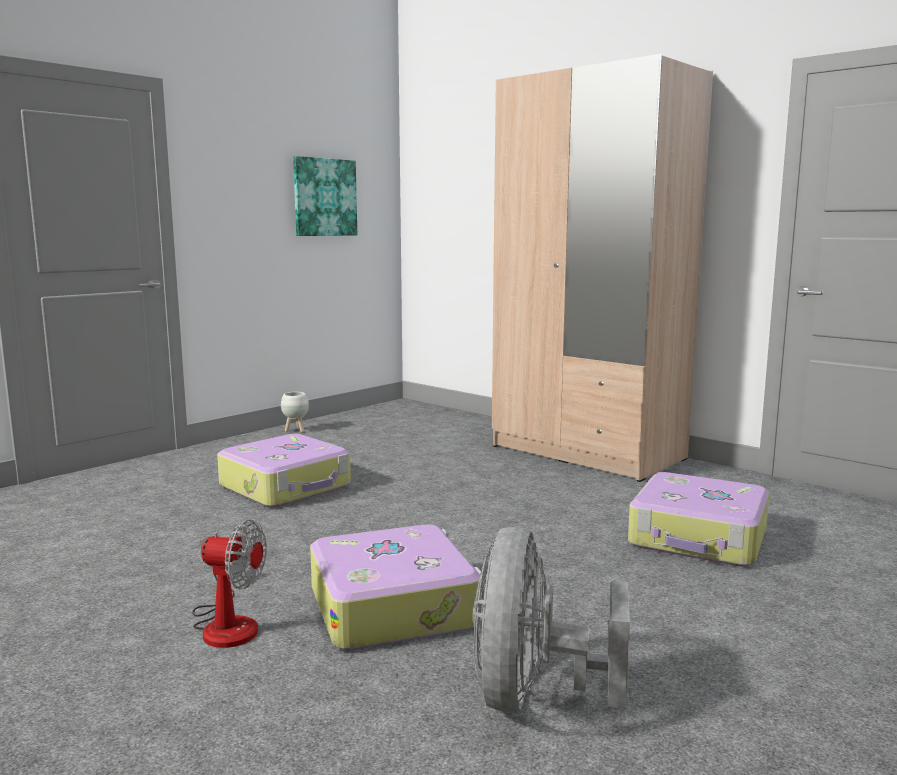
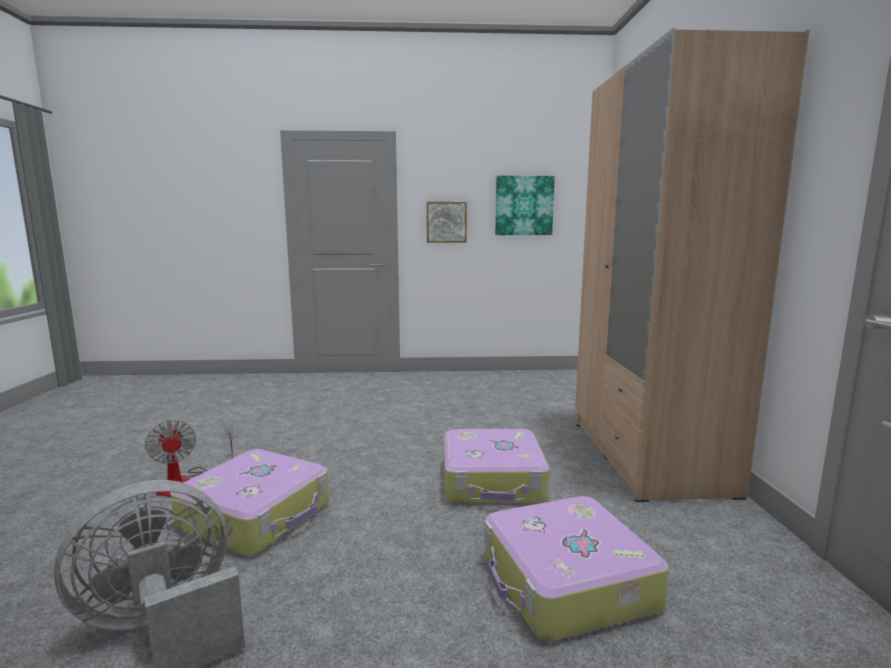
camera: 45 degrees right, 0 degrees up
(237, 218) = (446, 222): none -> picture
(287, 486) = (388, 411): suitcase -> suitcase (493, 481)
(295, 430) = (472, 376): white planter -> none

